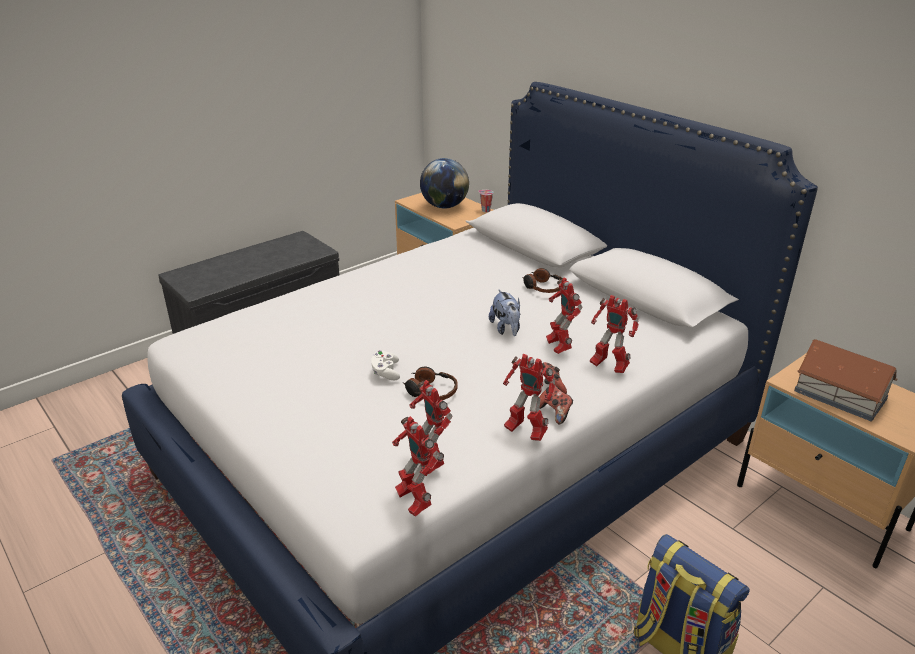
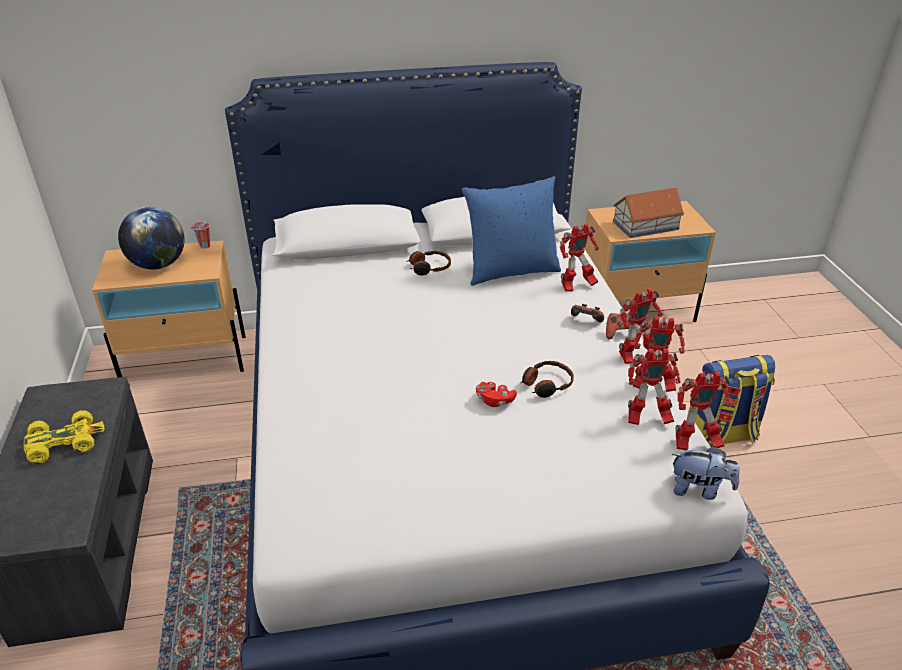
camera: 60 degrees left, 5 degrees up
(263, 260) = (65, 443): none -> yellow toy car
(386, 372) = (494, 400): white game controller -> red game controller
(506, 329) = (479, 311): plush toy -> plush toy (699, 489)
(558, 347) = (530, 297): toy robot -> toy robot (651, 386)
(590, 325) = (510, 270): none -> blue pillow

